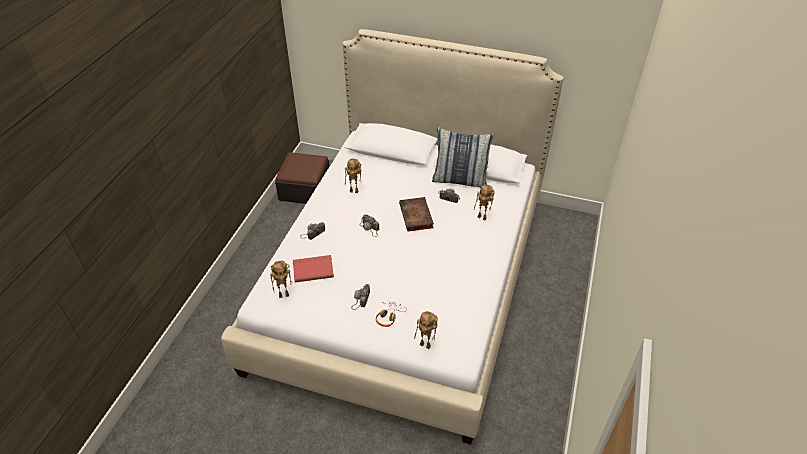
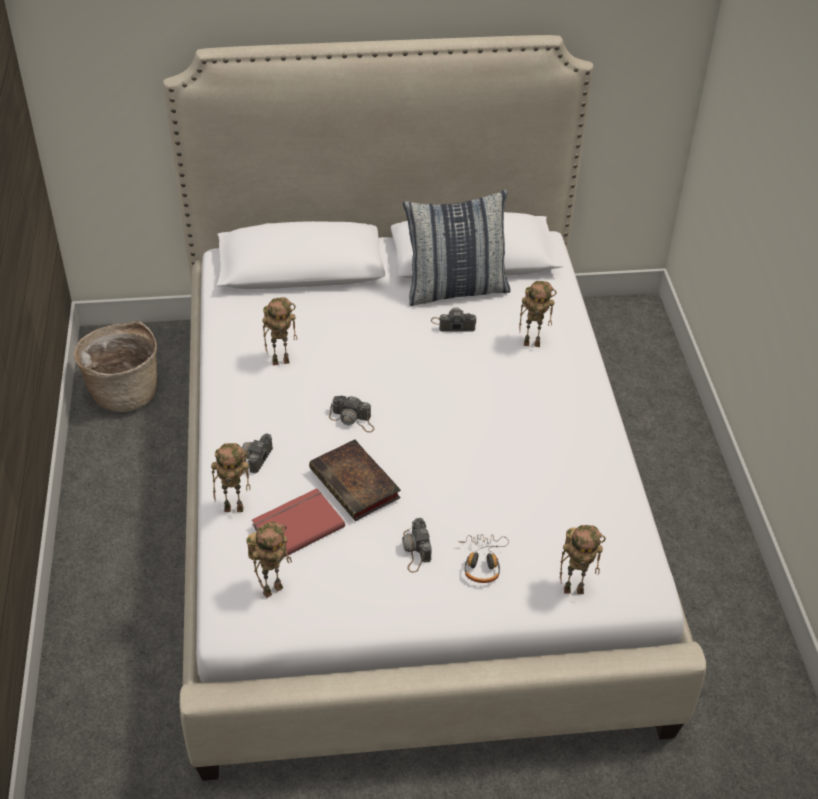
camera: 25 degrees left, 0 degrees up
(291, 252) = (235, 507): none -> toy robot
(305, 189) = (124, 391): ottoman -> basket
(416, 217) = (422, 375): book -> book (356, 485)

